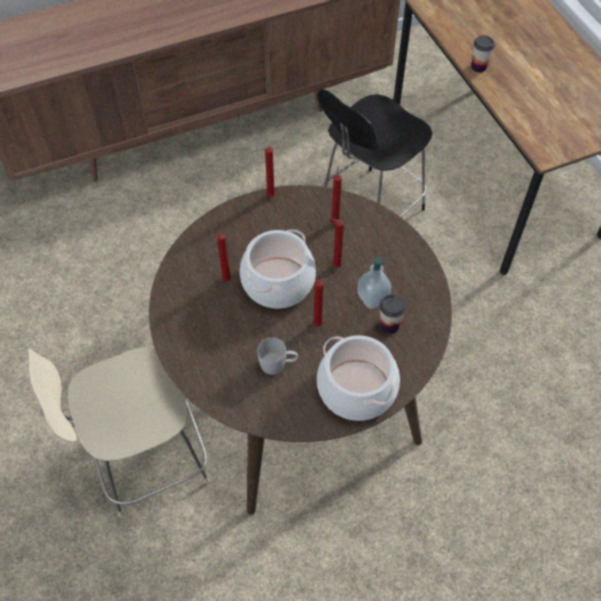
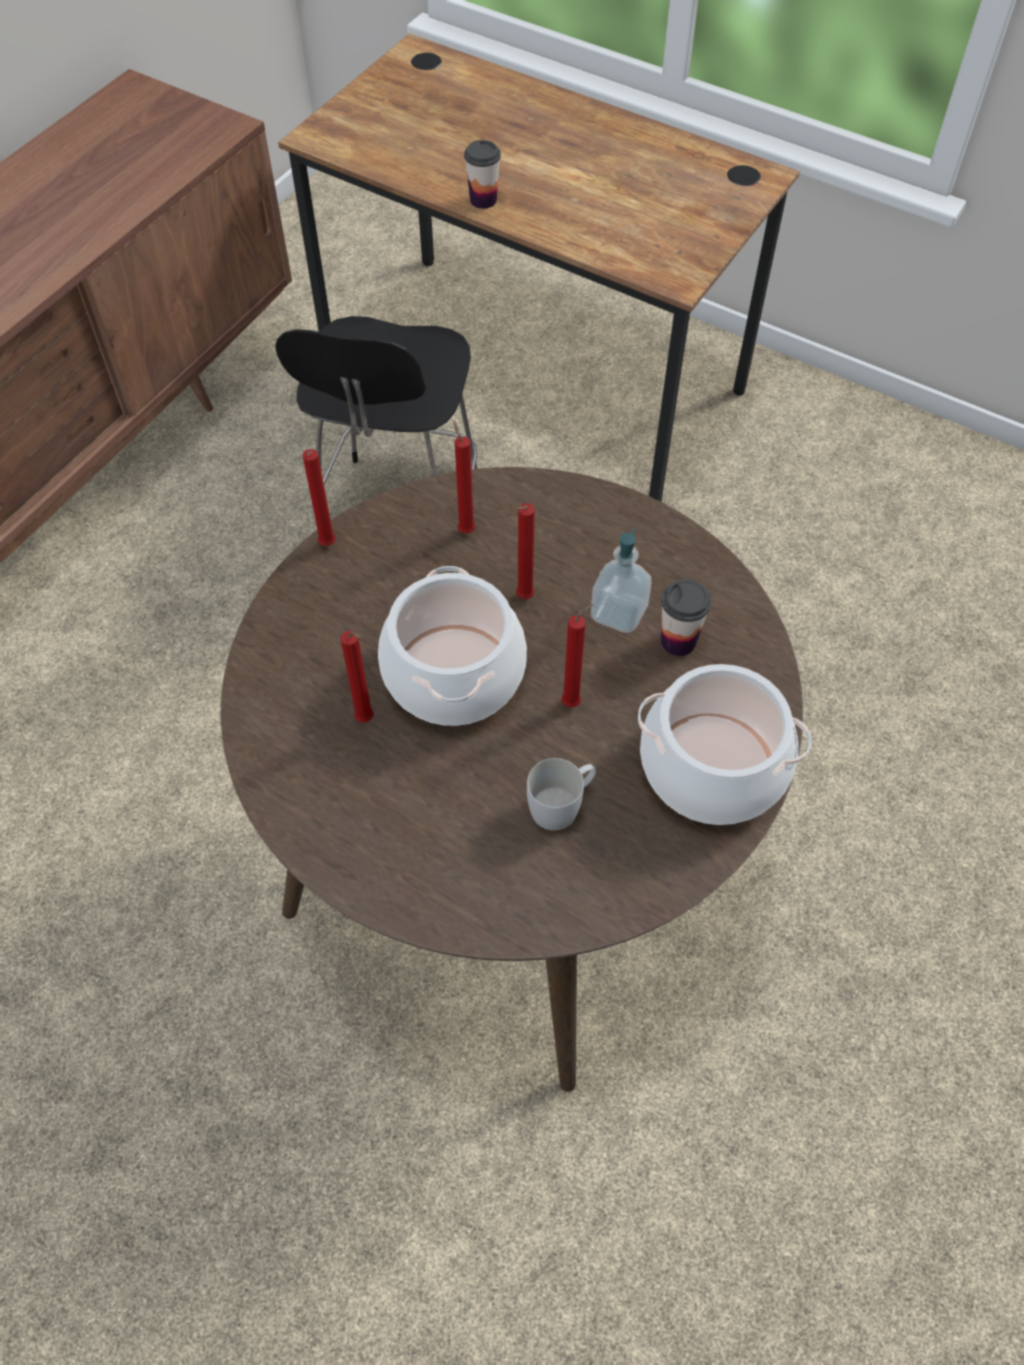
camera: 35 degrees left, 0 degrees up
(147, 461) = (341, 1121): beige chair -> none

